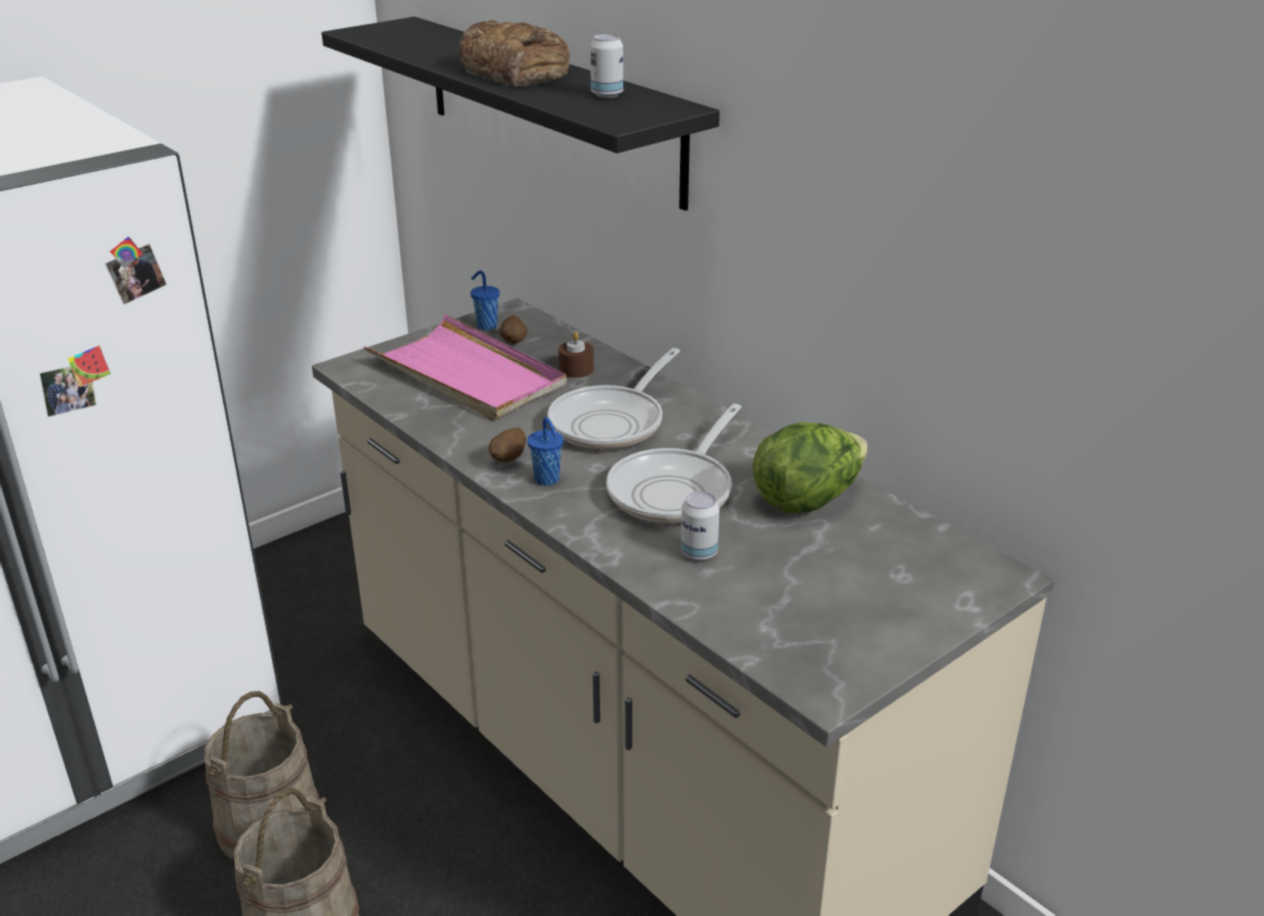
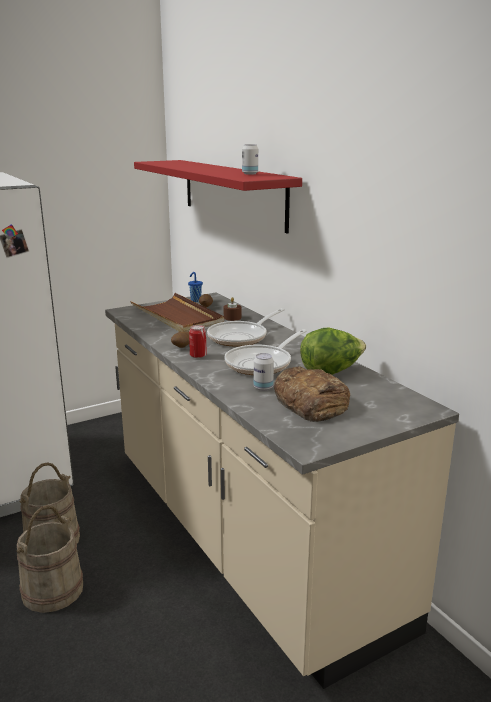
camera: 10 degrees right, 10 degrees down
(467, 374) = (177, 316): pink tray -> brown tray
(514, 71) = (212, 169): bread -> bread (311, 403)
(548, 480) = (198, 355): blue cup -> can
(549, 107) = (232, 192): black shelf -> red shelf

